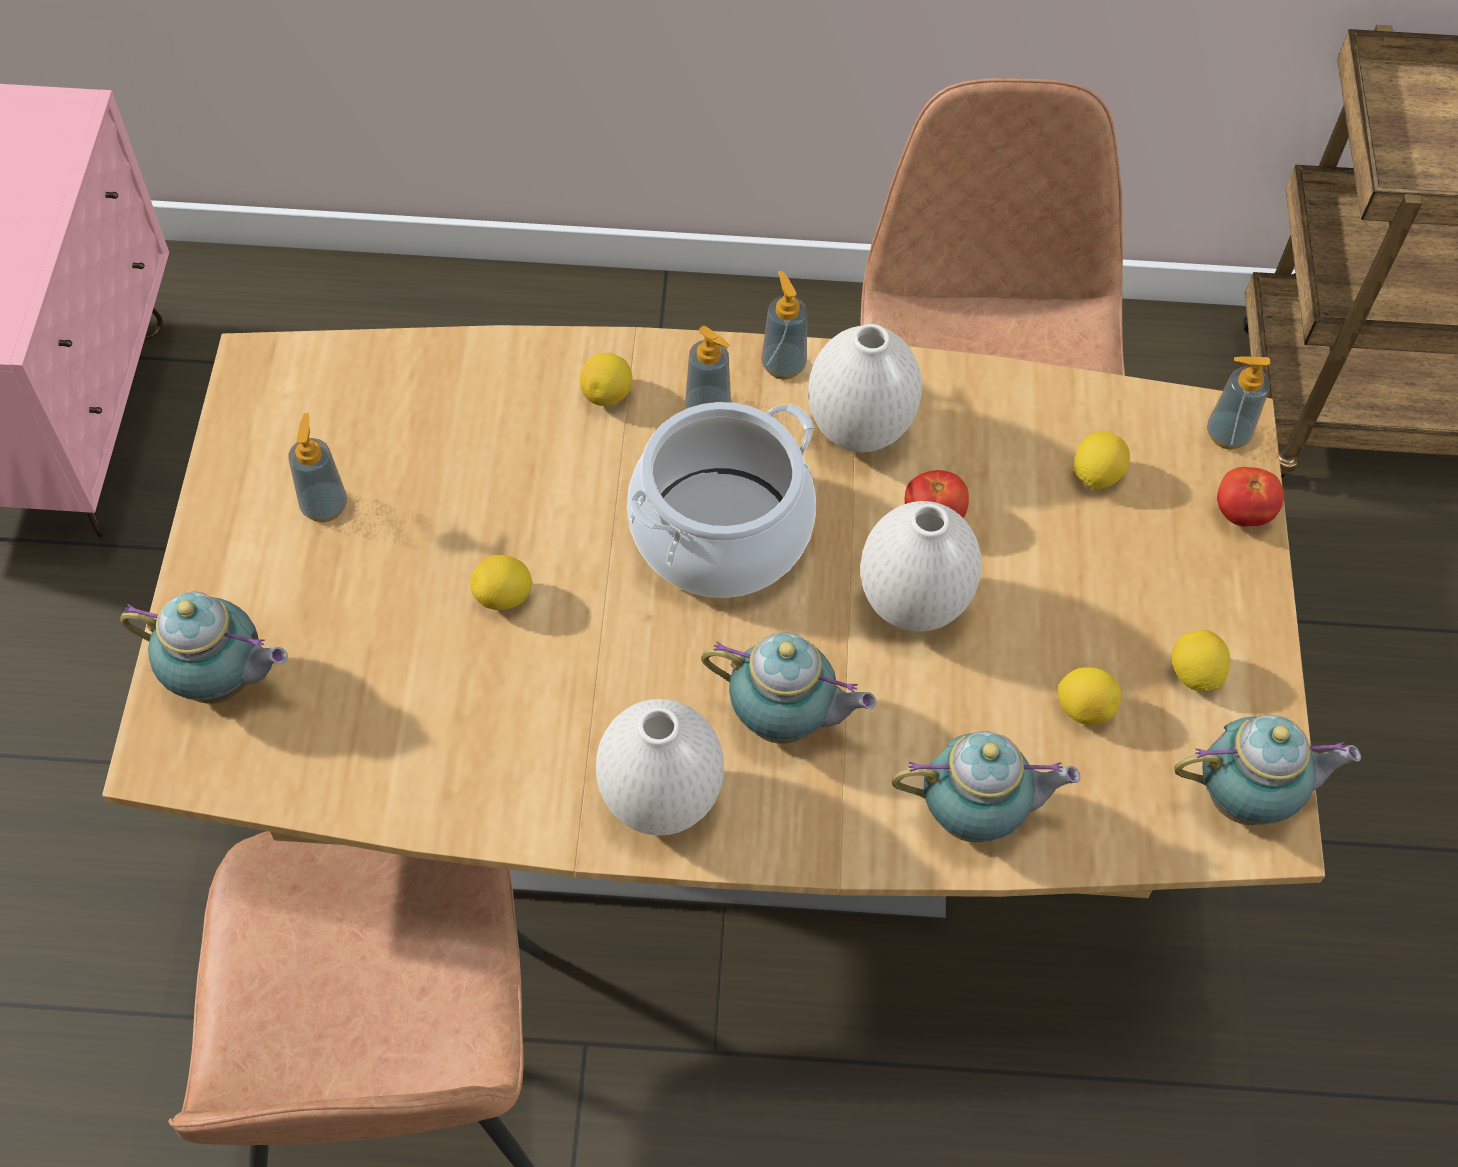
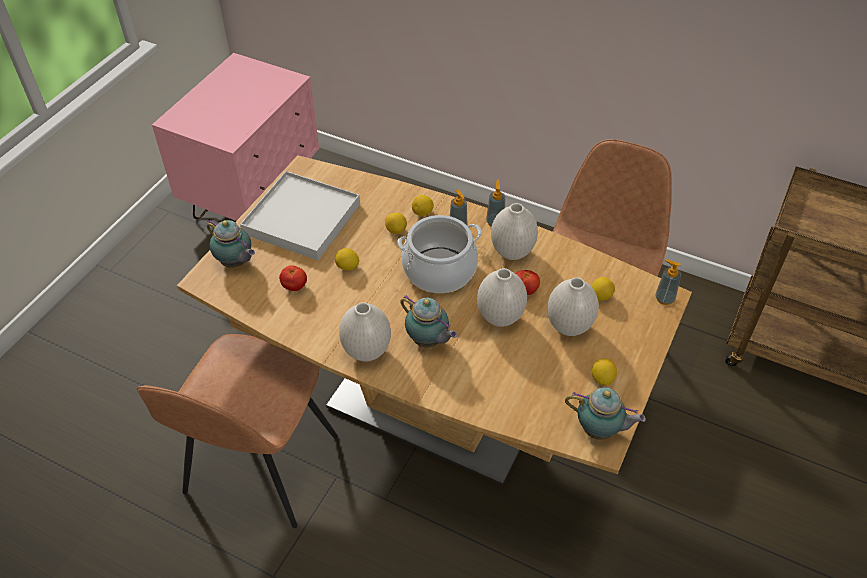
camera: 25 degrees right, 10 degrees down
(324, 506) = (301, 219): soap dispenser -> white tray
(976, 816) = (484, 398): teapot -> none
(1067, 573) = (569, 326): none -> white vase
(1084, 708) = (549, 376): lemon -> lemon (396, 230)
(1242, 513) = (655, 328): tomato -> tomato (294, 286)

